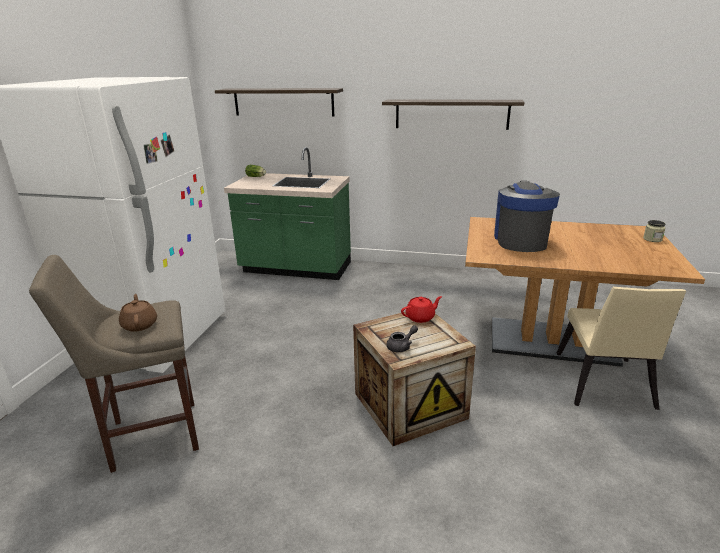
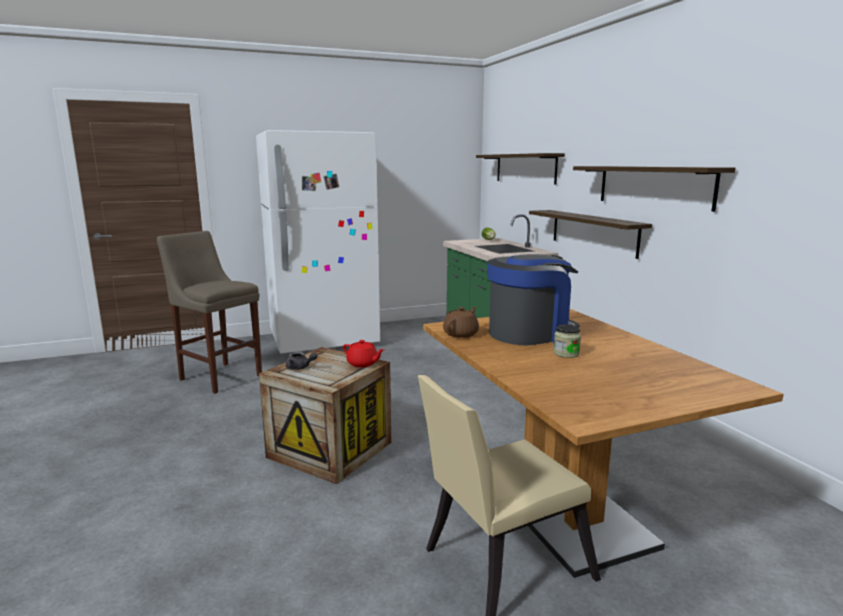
camera: 55 degrees right, 10 degrees down
(140, 325) = (209, 285): brown teapot -> brown teapot (461, 334)
(388, 154) = (593, 232): none -> shelf
(652, 239) = (699, 394): jar -> jar (566, 353)

